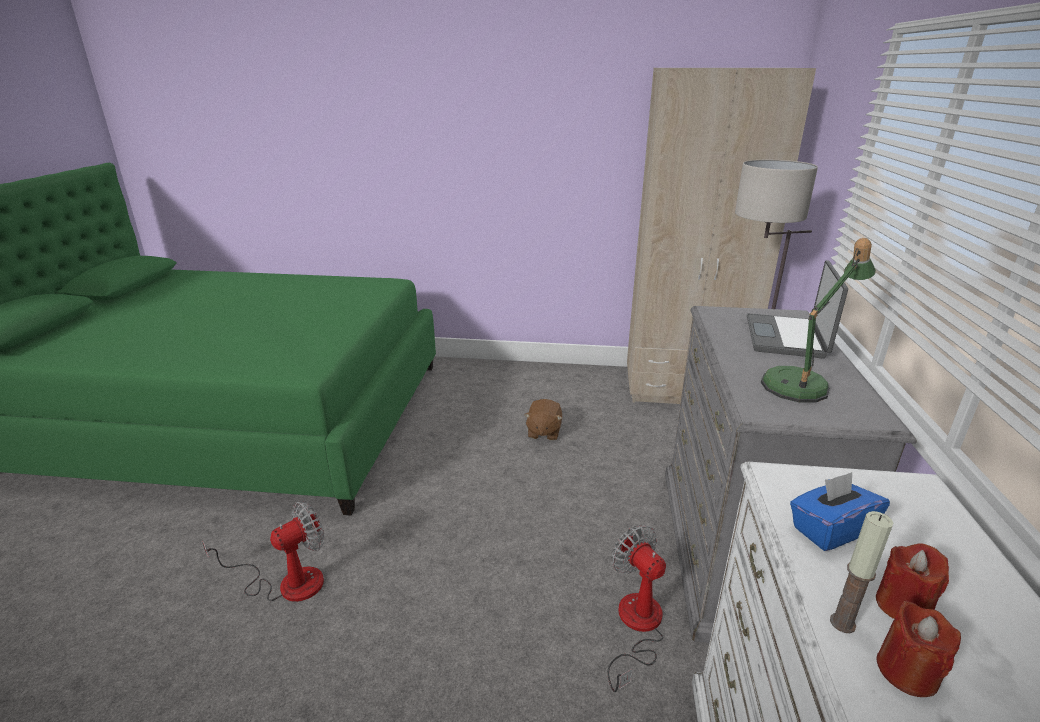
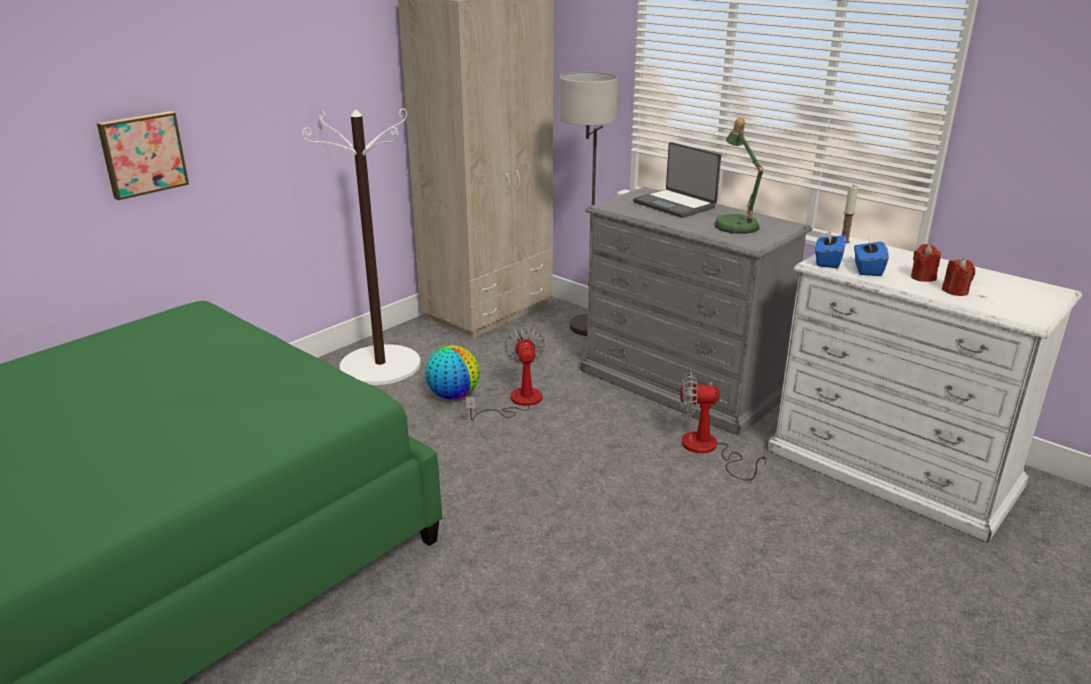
camera: 55 degrees left, 0 degrees up
(287, 582) = (490, 605): fan -> fan (517, 402)
(406, 169) = (142, 154): none -> picture
(543, 432) = (453, 395): brown plush toy -> globe
(544, 385) = (380, 365): none -> white clothes rack
(797, 484) = (827, 261): none -> blue tissue box
(842, 623) = (924, 290): candle -> candle (844, 241)

